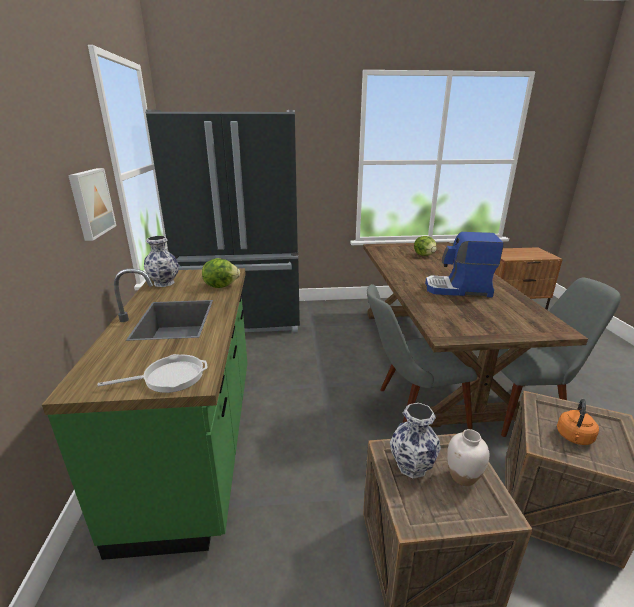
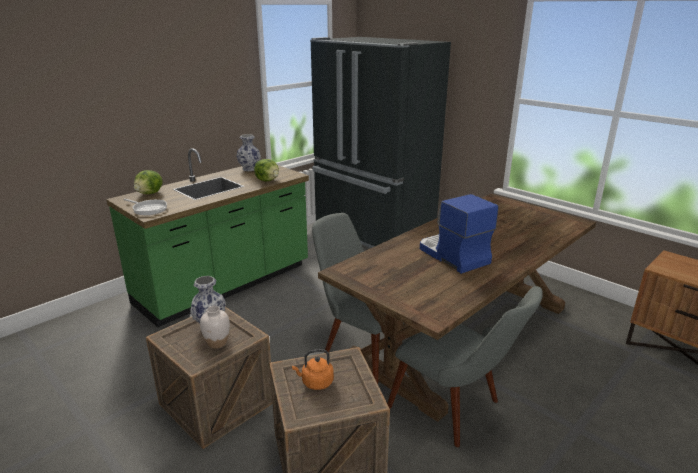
camera: 50 degrees right, 0 degrees up
(90, 203) = (220, 105): picture -> none
(424, 255) = (519, 222): lettuce -> lettuce (150, 193)

